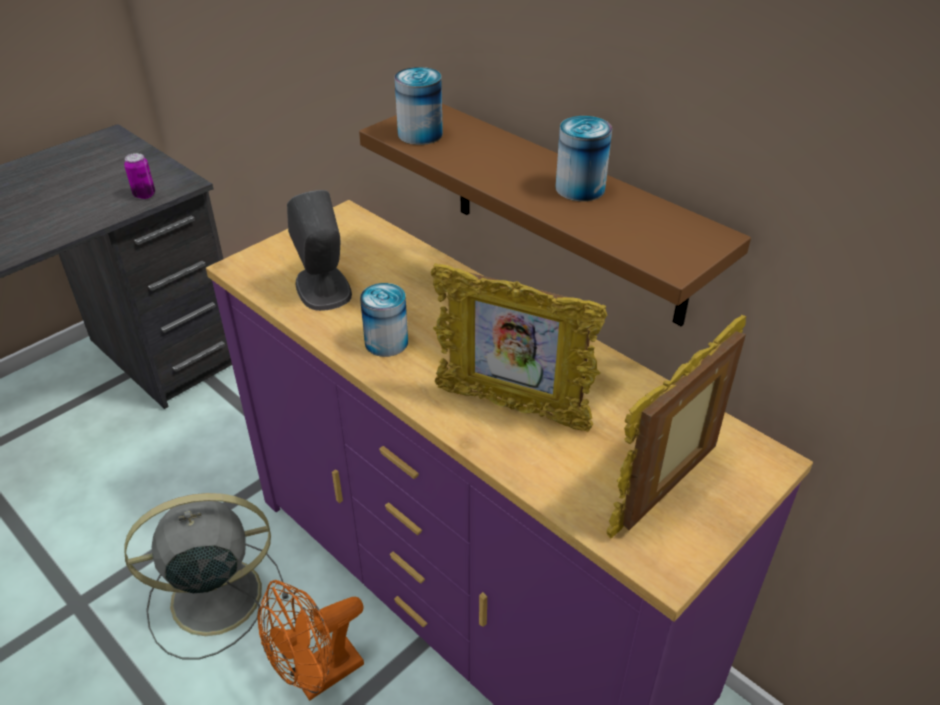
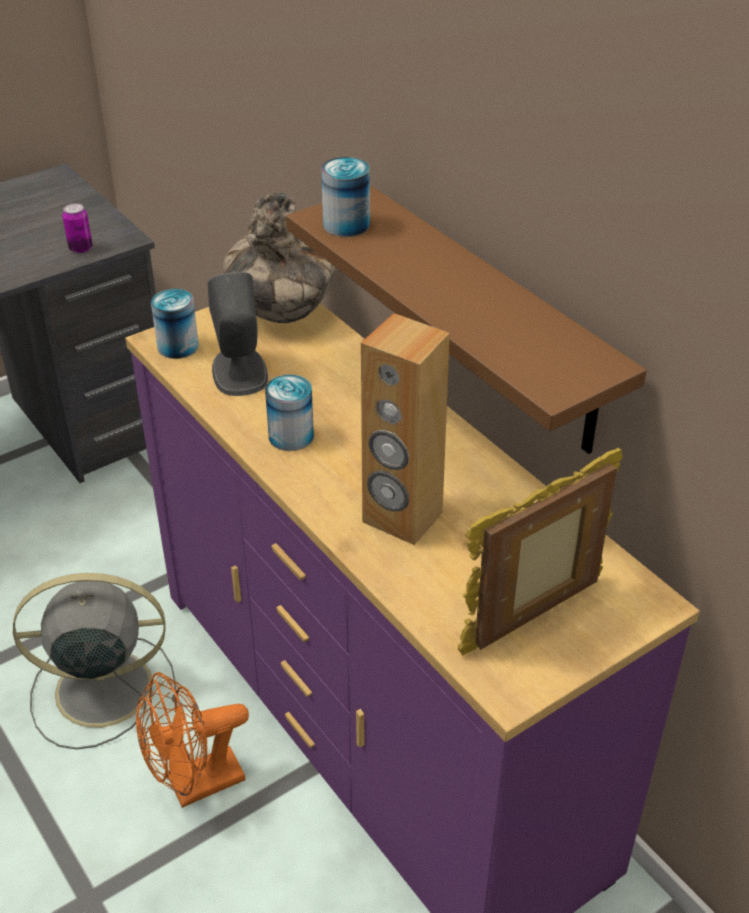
camera: 10 degrees right, 0 degrees up
(351, 231) = (282, 312): none -> vase
(512, 408) = (402, 518): picture frame -> brown speaker
(580, 188) = (490, 300): can -> can (178, 346)

